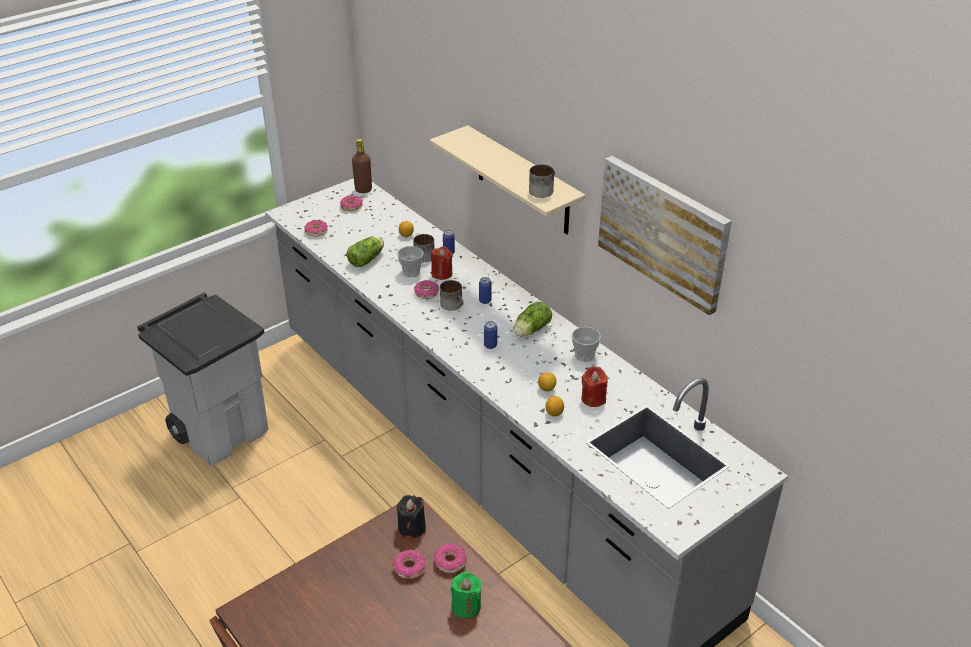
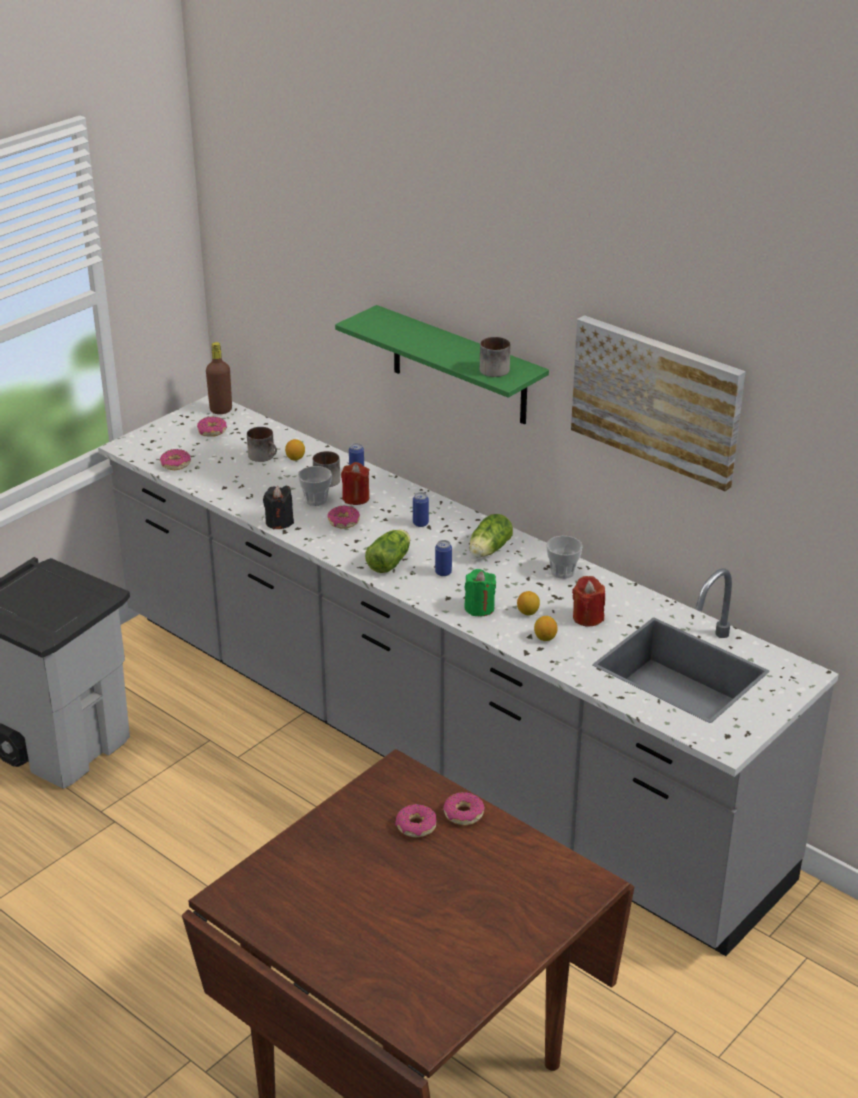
camera: 10 degrees left, 5 degrees down
(367, 259) = (254, 490): lettuce -> lettuce (390, 561)
(412, 528) = (405, 784): black candle -> black candle (279, 522)
(454, 305) = (383, 532): mug -> mug (264, 456)
(466, 606) = (497, 857): green candle -> green candle (479, 608)
(523, 181) = (459, 366): beige shelf -> green shelf

